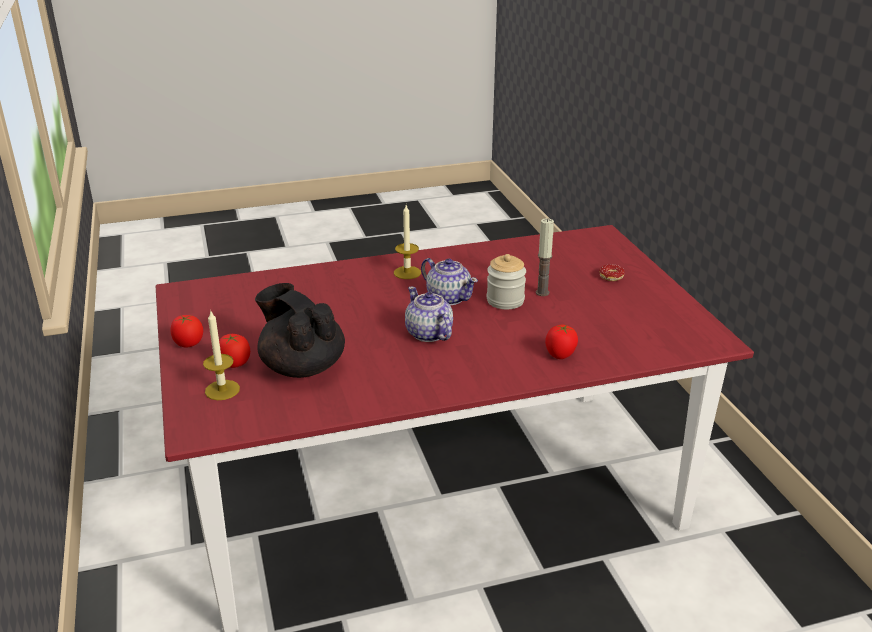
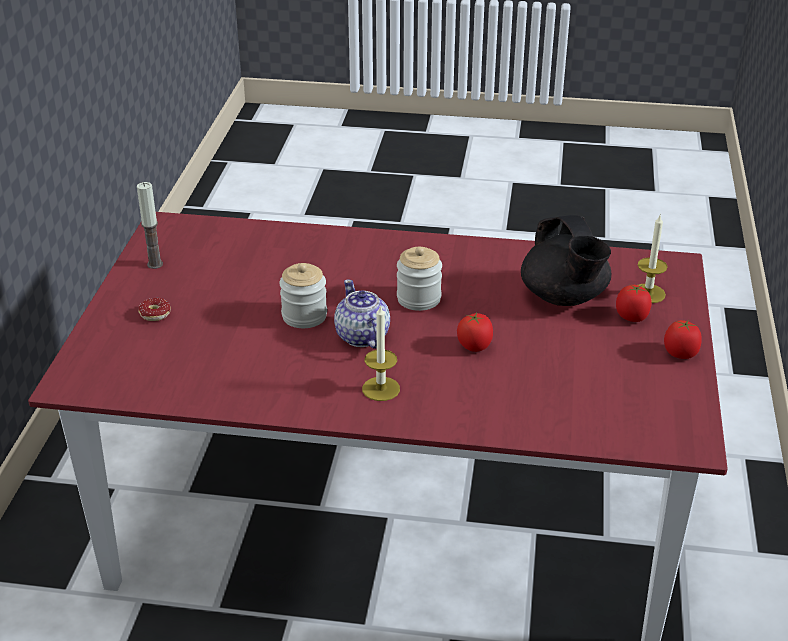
camera: 155 degrees left, 5 degrees up
(428, 334) = (418, 299): teapot -> jar
(542, 292) = (254, 315): candle -> candle (155, 264)
(560, 355) = (315, 247): tomato -> tomato (475, 346)

